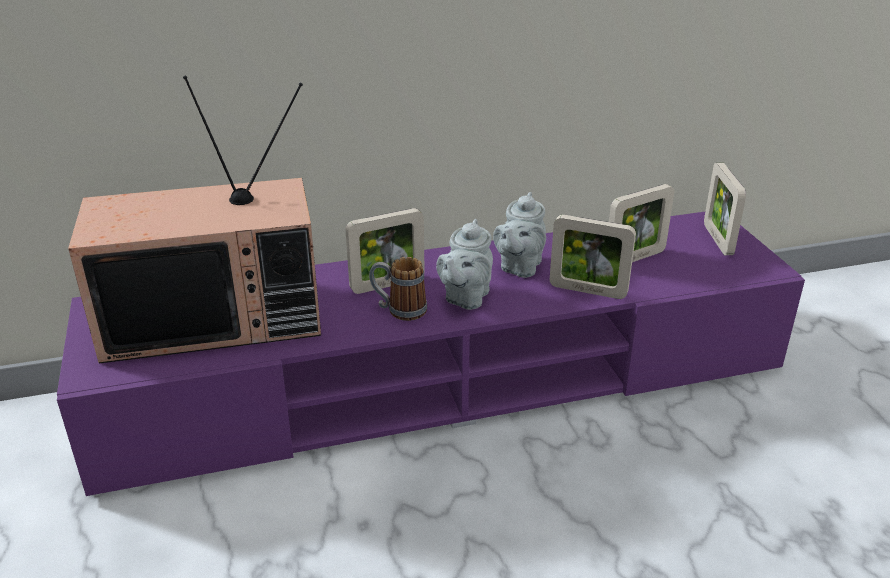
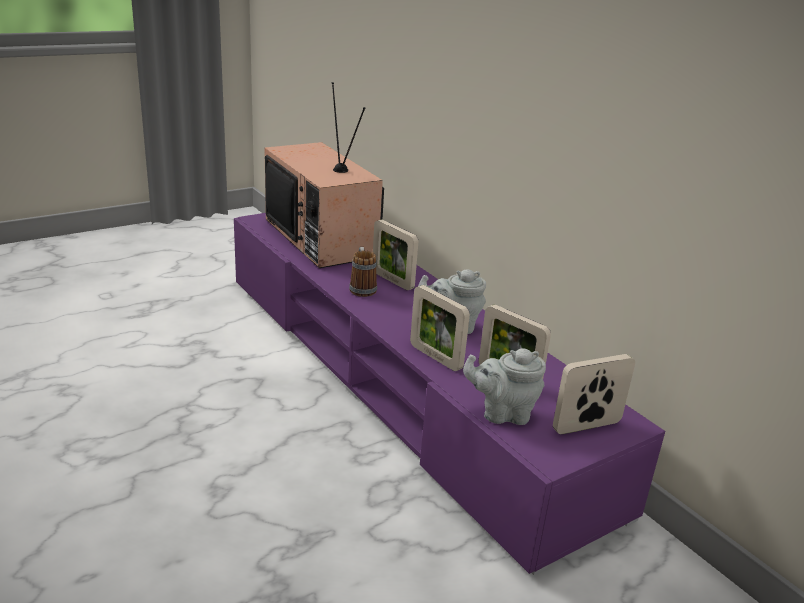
camera: 70 degrees right, 5 degrees down
(465, 298) = (392, 309): grey teapot -> grey teapot (502, 413)
(587, 290) = (435, 357): picture frame -> picture frame turned 45 degrees counterclockwise

